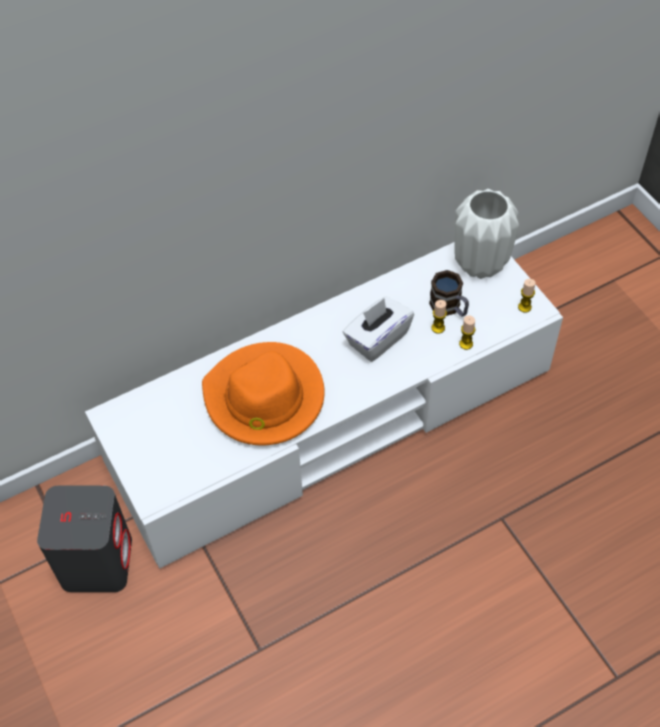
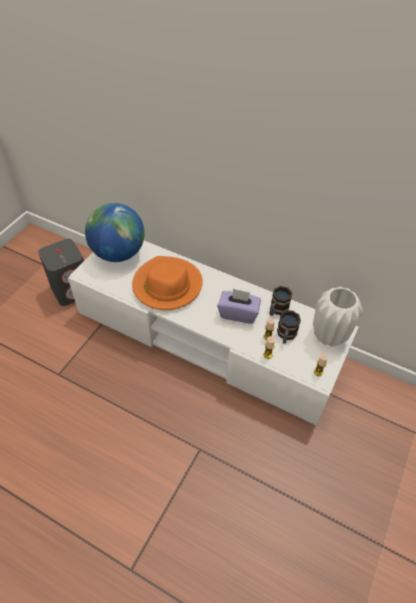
camera: 55 degrees right, 5 degrees down
(147, 431) = (118, 253): none -> globe
(377, 339) = (238, 313): white tissue box -> purple tissue box
(402, 294) = (277, 310): none -> mug

